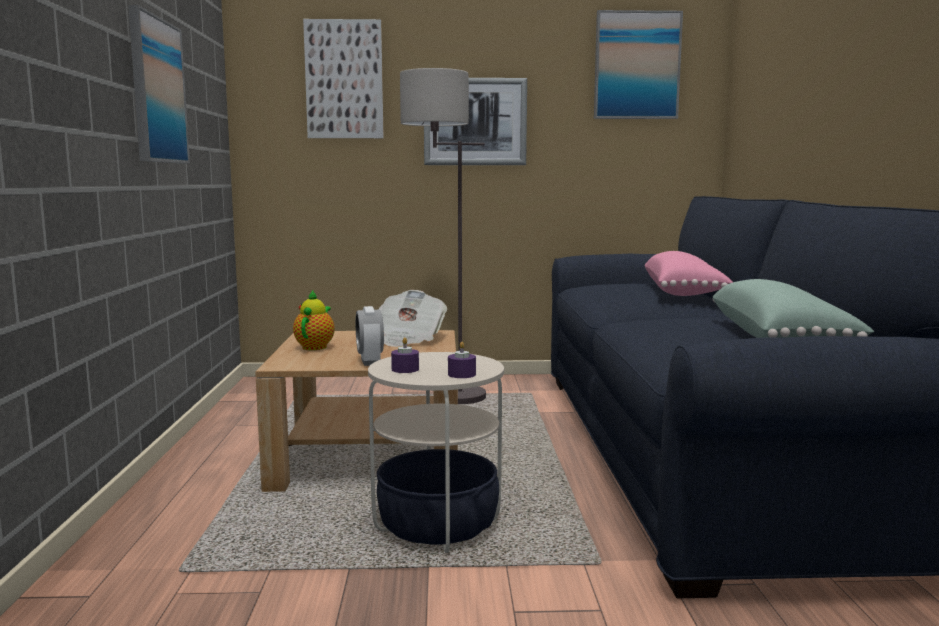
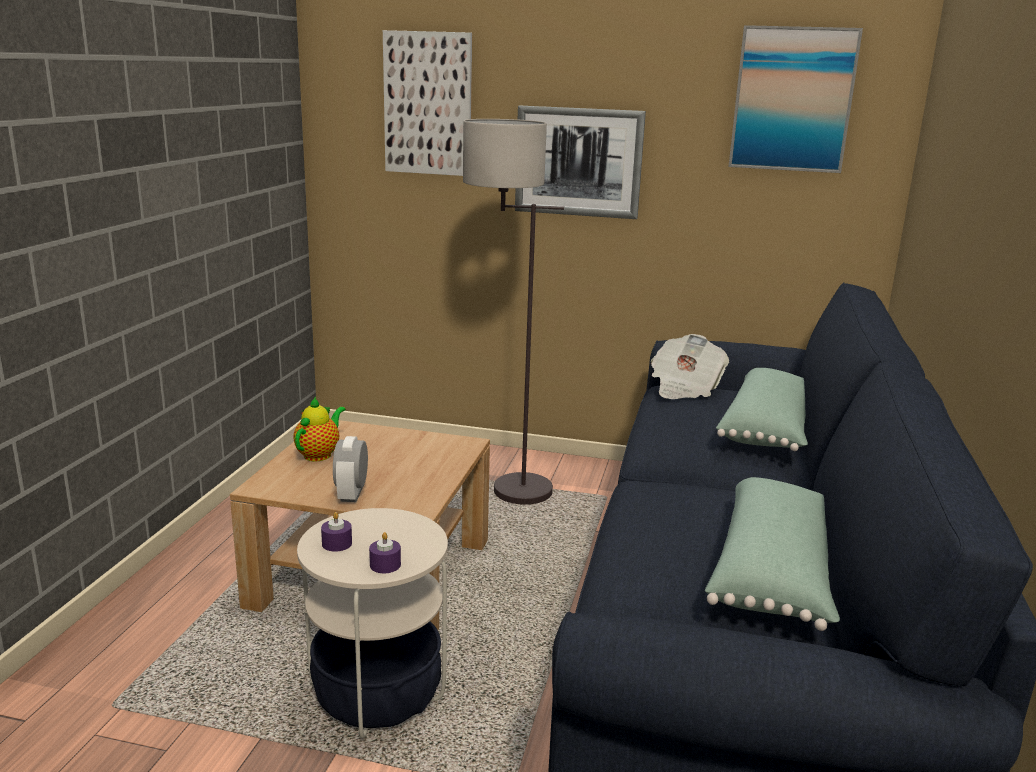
camera: 15 degrees right, 10 degrees up
(157, 91) = (174, 158): picture -> none
(408, 338) = (426, 451): newspaper -> newspaper (684, 388)
(683, 293) = (769, 429): pink pillow -> green pillow

